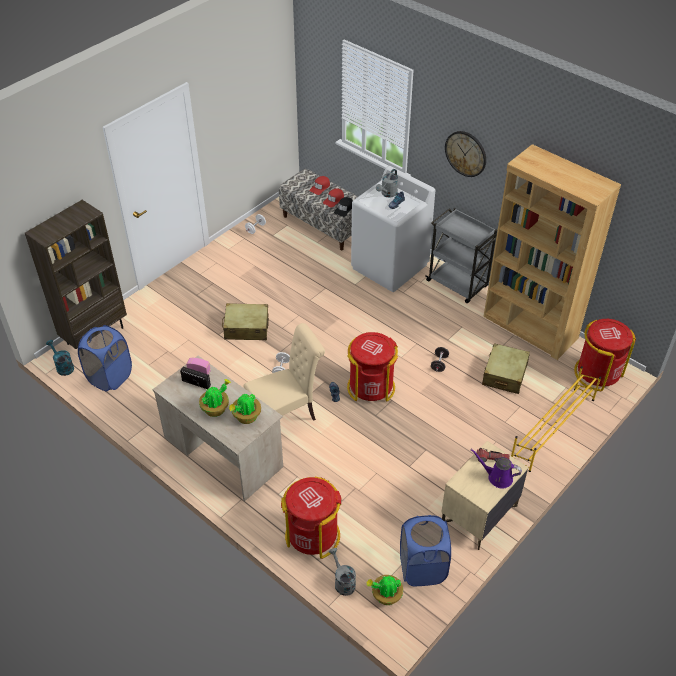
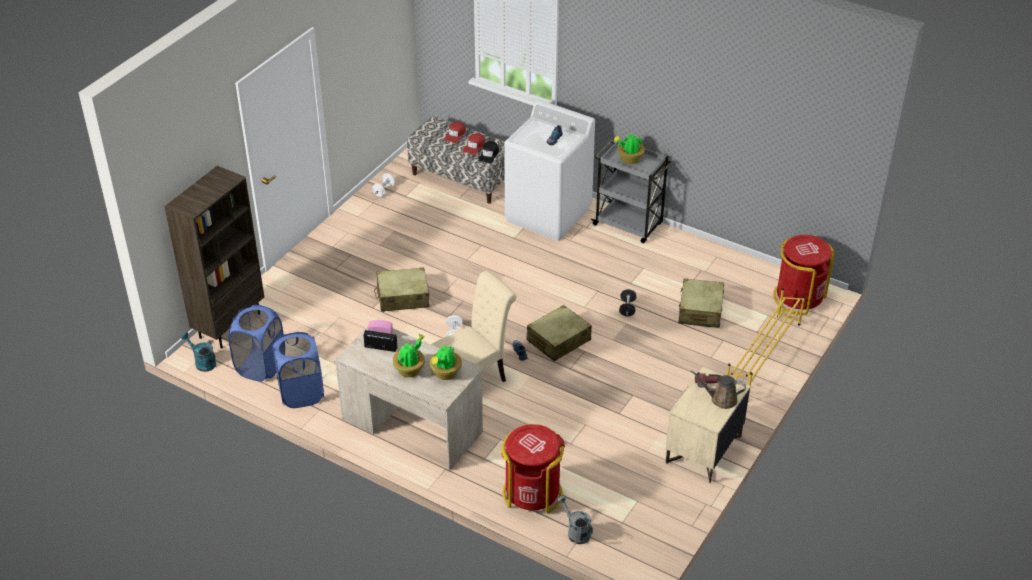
camera: 10 degrees left, 5 degrees down
(371, 387) = (558, 340): red trash can -> beige suitcase
(385, 596) = (624, 538): potted plant -> potted plant (629, 159)
(387, 194) = (542, 130): grey watering can -> none
(422, 568) = (656, 508): blue laundry basket -> blue laundry basket (301, 393)
(466, 153) = (626, 76): wall clock -> none
(497, 477) = (721, 399): purple watering can -> brown watering can
(530, 328) = (717, 260): brown bookcase -> none

